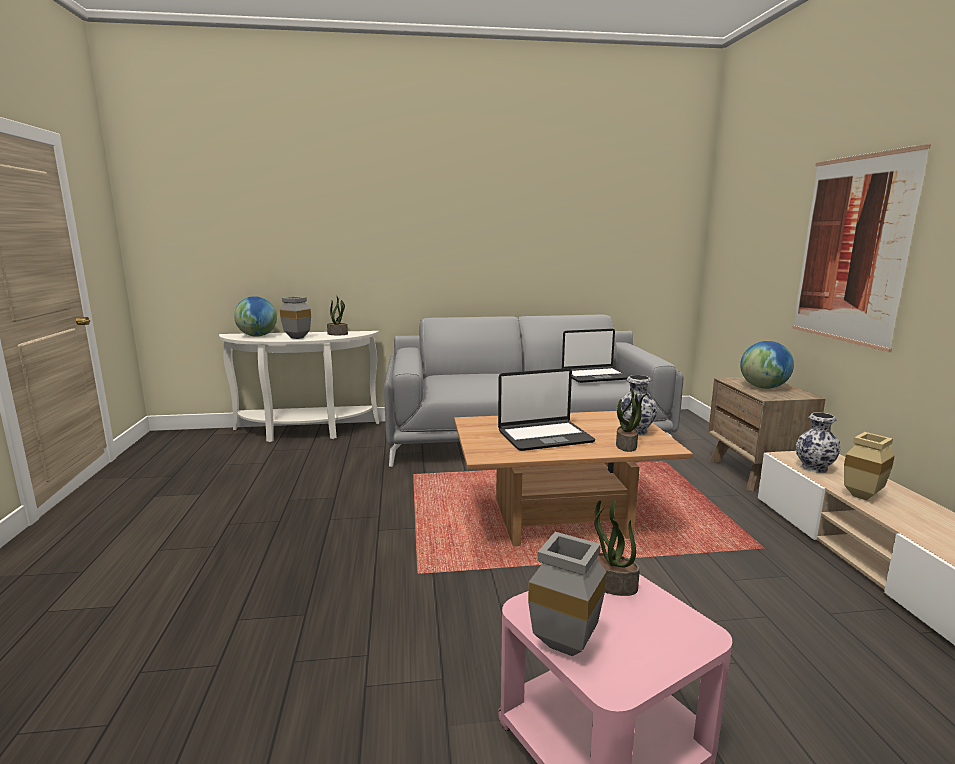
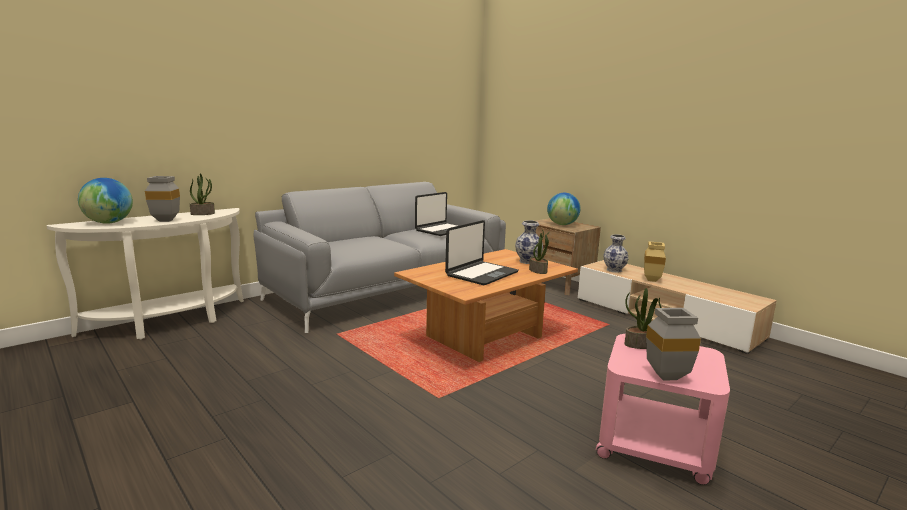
camera: 35 degrees left, 0 degrees up
(852, 249) = (610, 130): picture -> none

